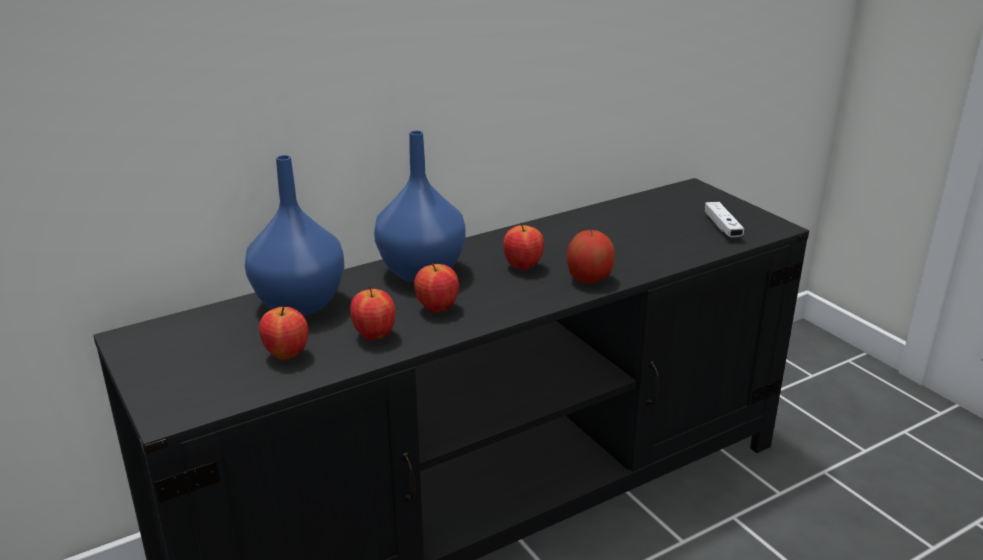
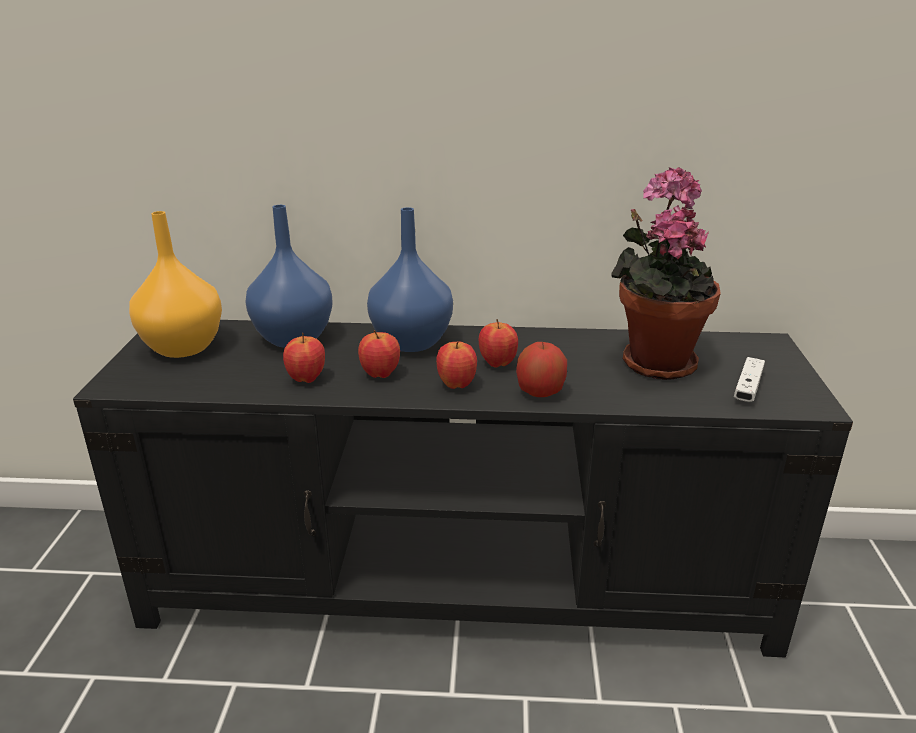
camera: 35 degrees right, 0 degrees up
(191, 352) = (182, 348): none -> orange vase
(286, 355) = (232, 371): apple -> apple (456, 385)
(635, 226) = (654, 360): none -> potted plant

